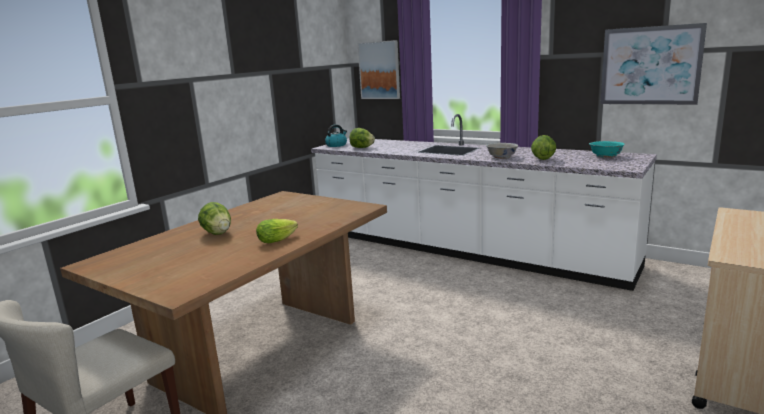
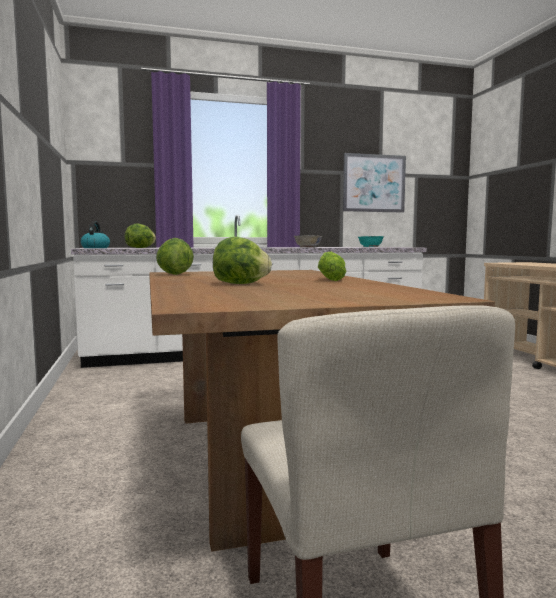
camera: 50 degrees left, 10 degrees down
(379, 70) = (117, 171): picture -> none
(542, 159) = (341, 247): lettuce -> lettuce (174, 274)

